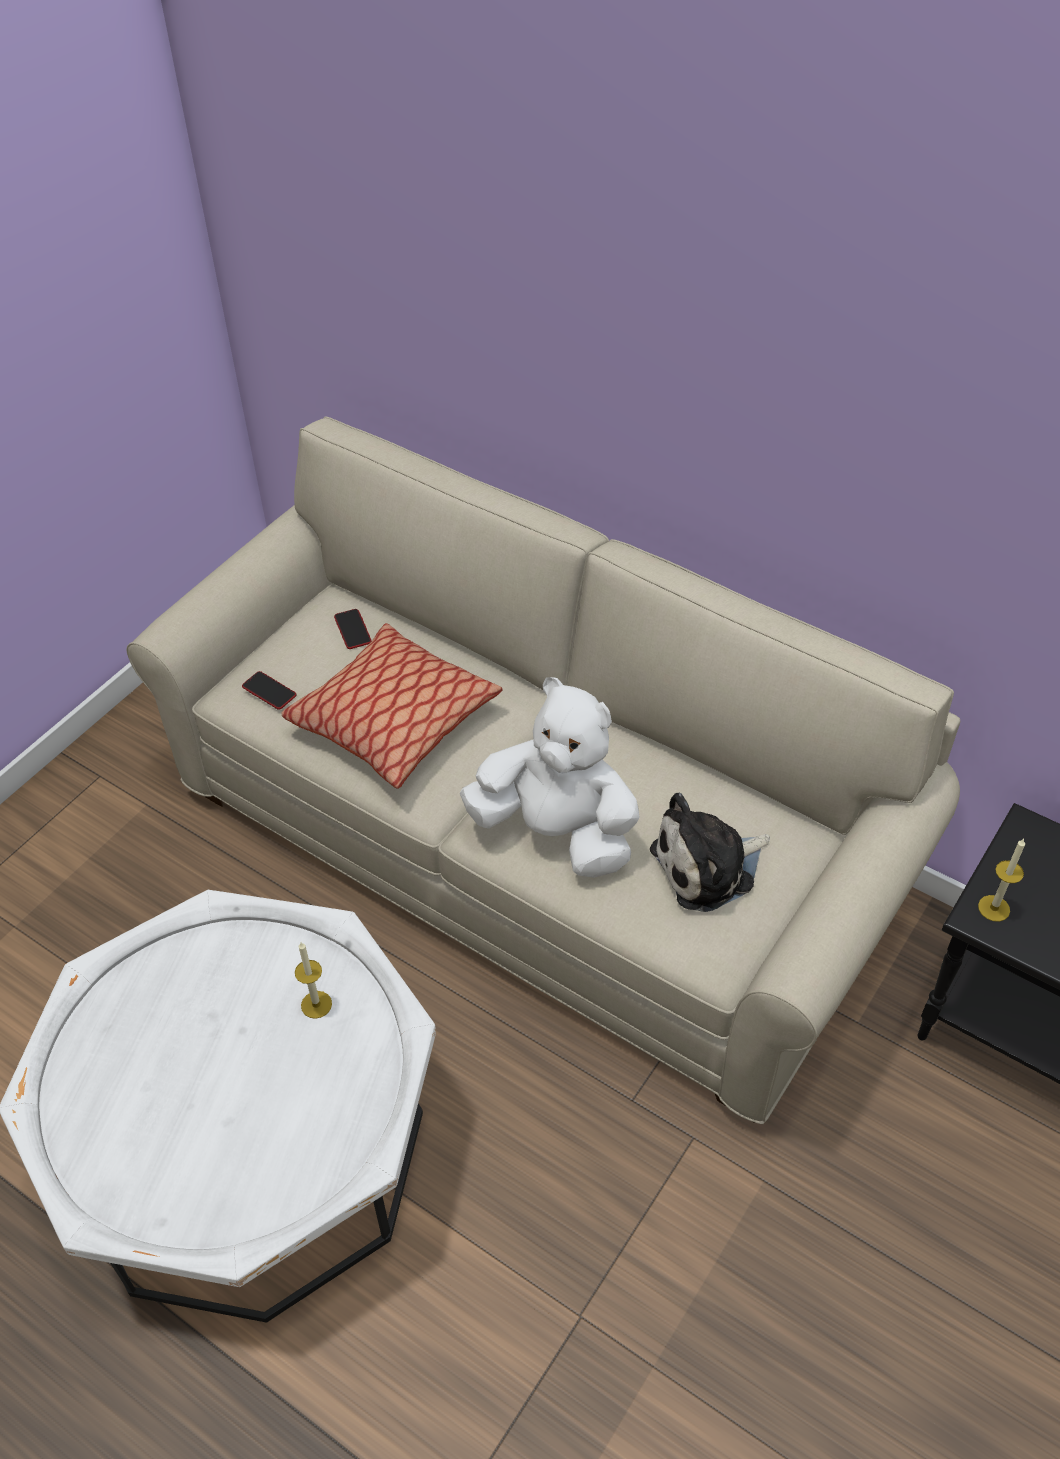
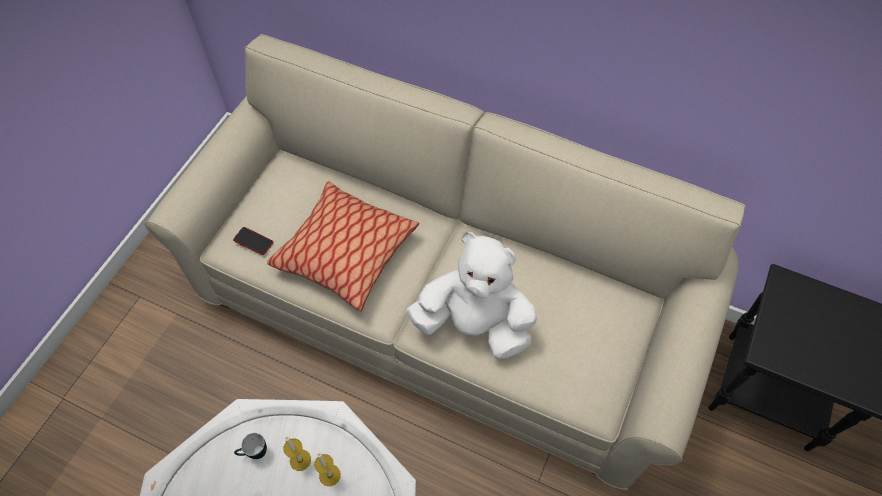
camera: 10 degrees left, 10 degrees up
(218, 963) = (254, 453): none -> mug
(352, 630) = (303, 186): phone -> none
(709, 866) = (581, 337): plush toy -> none
(994, 908) = (775, 345): candle -> candle (300, 460)

